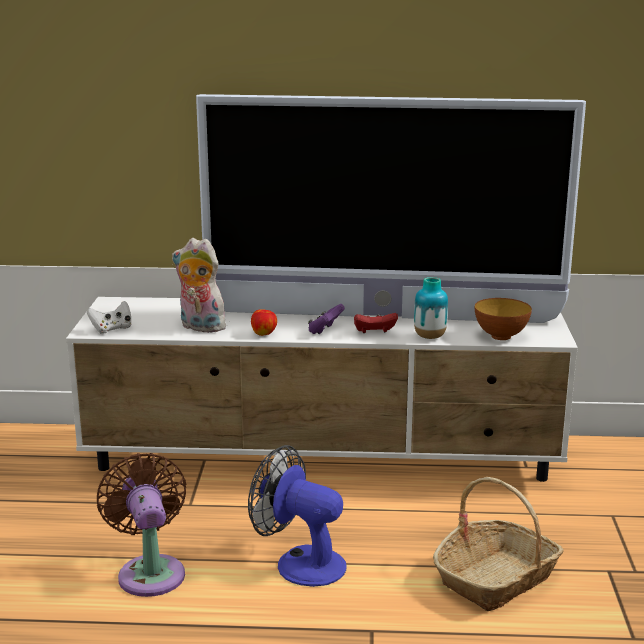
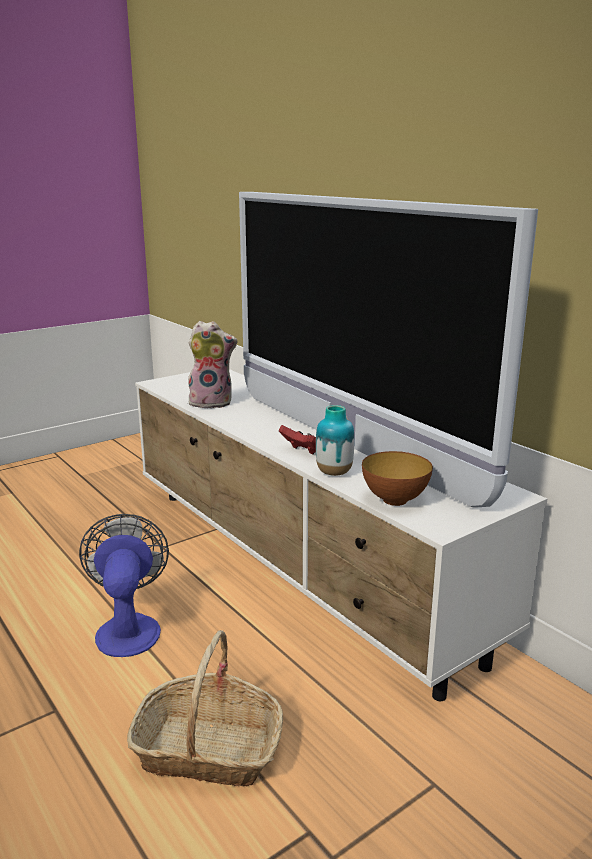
camera: 50 degrees right, 0 degrees up
(112, 329) = (168, 386): white game controller -> none
(150, 572) = (58, 574): brown fan -> none
(200, 327) = (212, 402): plush toy -> plush toy turned 105 degrees clockwise
(264, 334) = (233, 421): apple -> none
(325, 331) = (275, 435): purple game controller -> none

